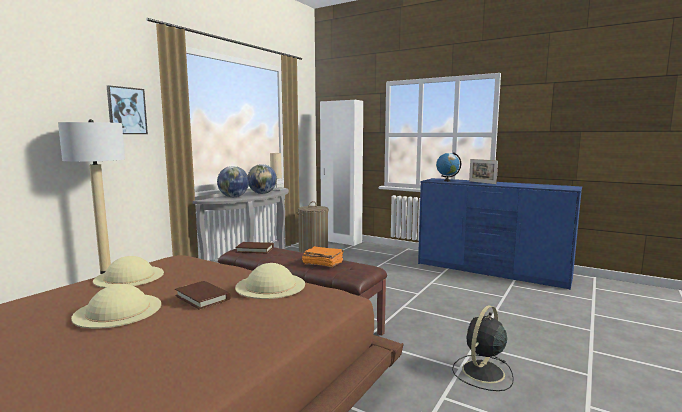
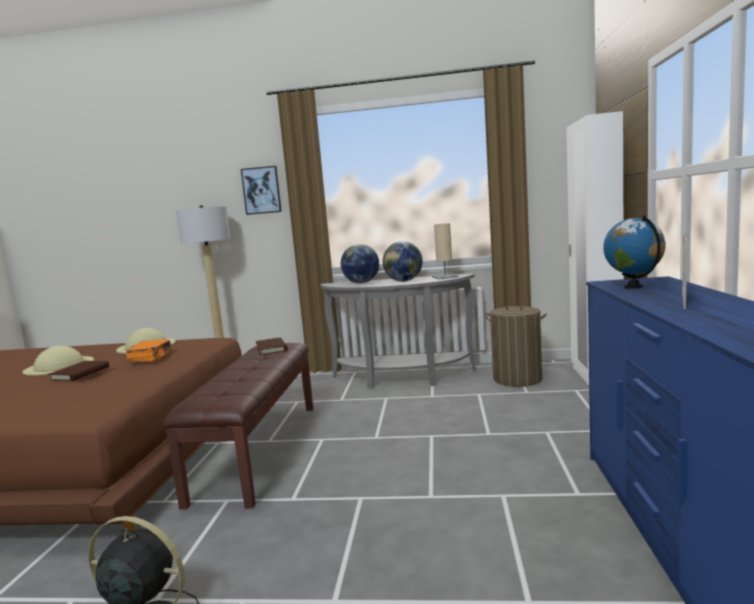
camera: 65 degrees right, 0 degrees up
(270, 285) = (110, 381): beige hat -> none
(322, 263) = (232, 381): orange book -> orange book (151, 358)

